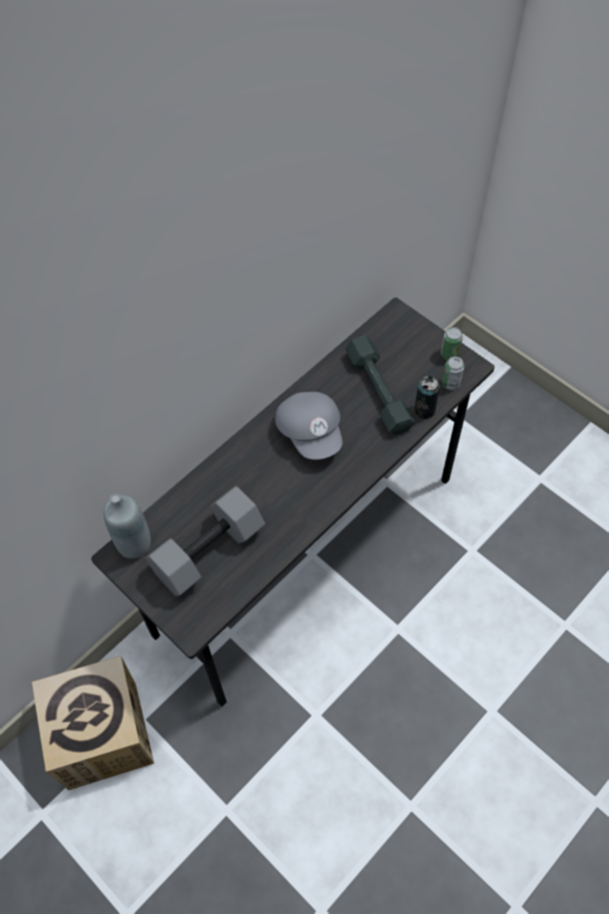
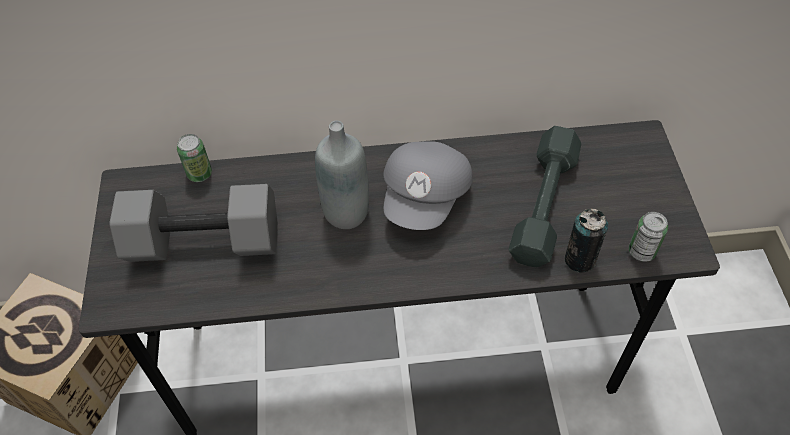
camera: 40 degrees right, 5 degrees down
(134, 544) = (150, 185): grey bottle -> grey bottle (346, 212)
(449, 354) = (670, 218): can -> can (199, 174)

